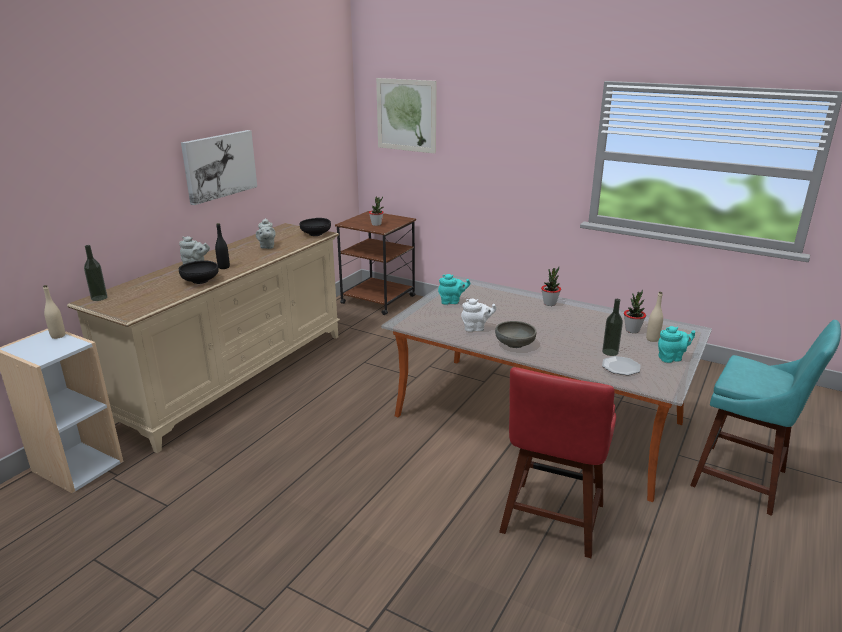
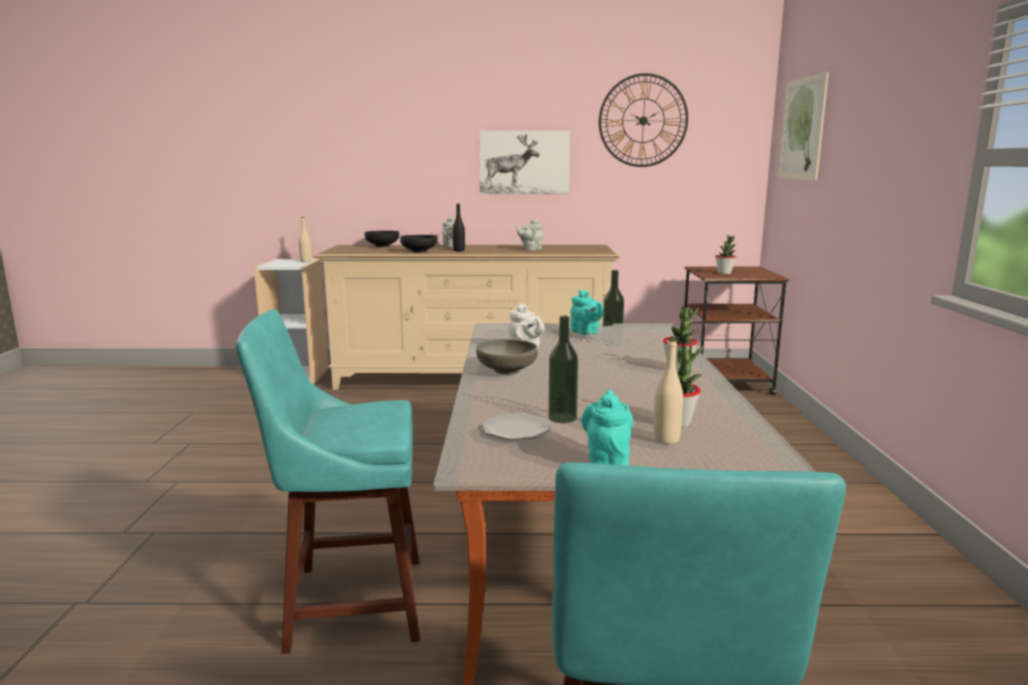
camera: 60 degrees right, 10 degrees down
(99, 298) = (353, 246): bottle -> bottle (612, 343)
(291, 113) = (643, 120): none -> wall clock
(316, 234) = (596, 252): black bowl -> black bowl (382, 246)
(550, 522) = (347, 602): red chair -> turquoise chair
(671, 358) = (607, 460): turquoise teapot -> turquoise teapot turned 135 degrees counterclockwise

